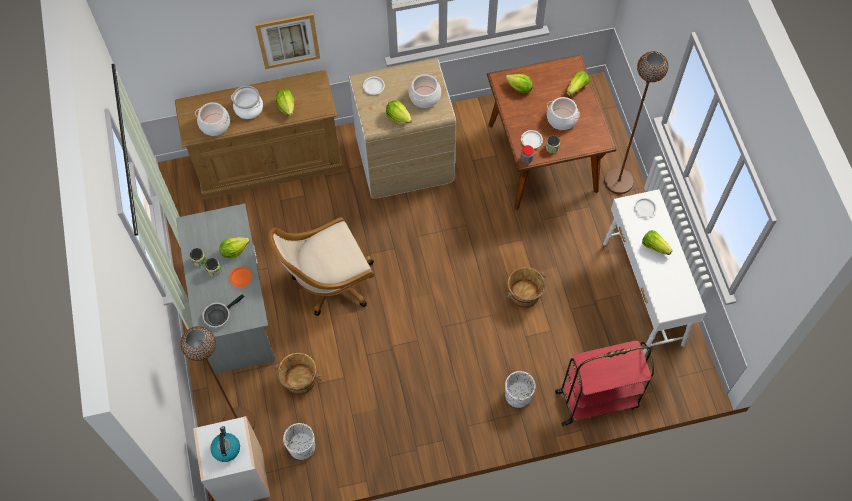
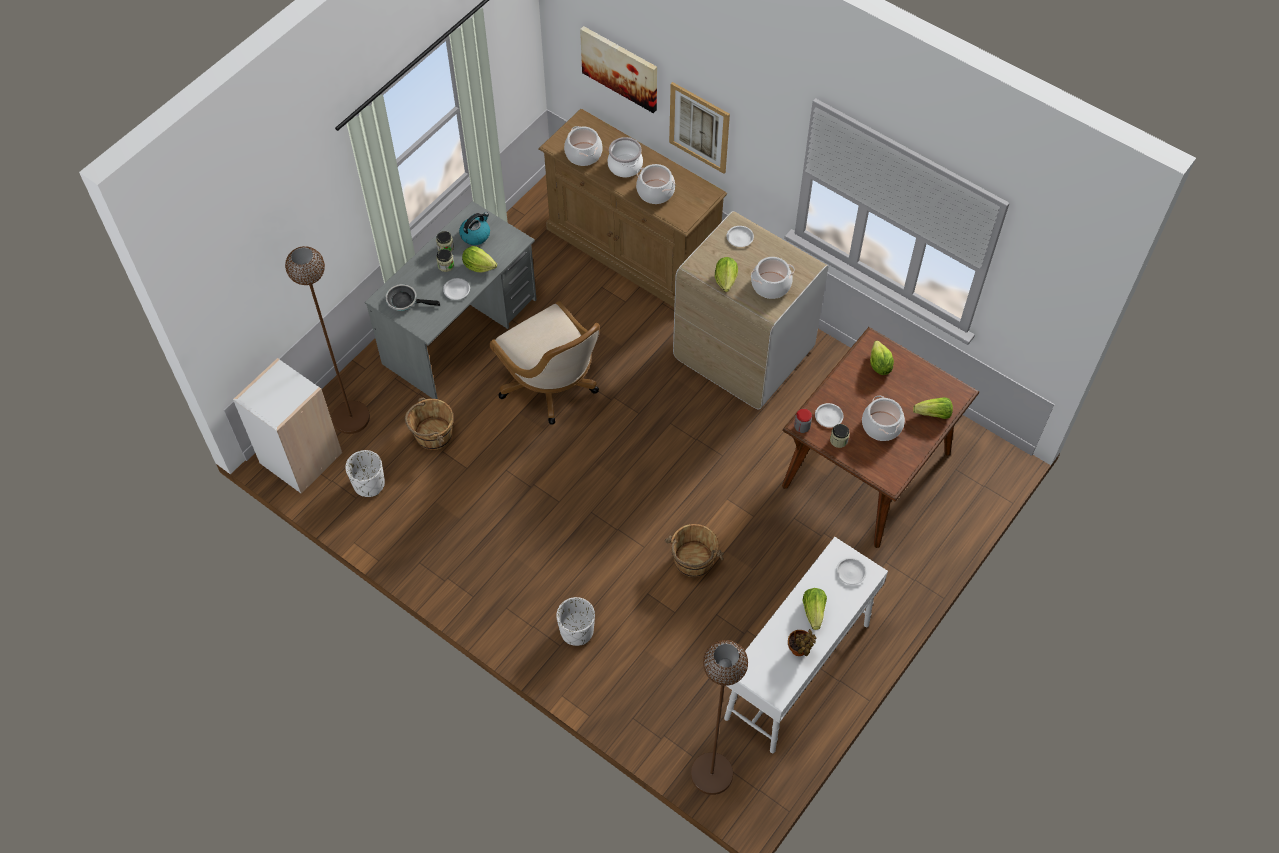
camera: 50 degrees right, 5 degrees down
(203, 45) = (620, 68): none -> picture
(226, 448) = (278, 396): kettle -> kettle (475, 235)
(241, 277) = (456, 290): orange plate -> white plate
(286, 106) = (655, 192): lettuce -> cooking pot
(329, 283) = (553, 386): office chair -> office chair turned 150 degrees counterclockwise
(597, 400) = (635, 709): red cart -> none
(618, 182) = (908, 559): brown floor lamp -> brown floor lamp (711, 774)
(674, 273) = (799, 651): none -> potted plant

